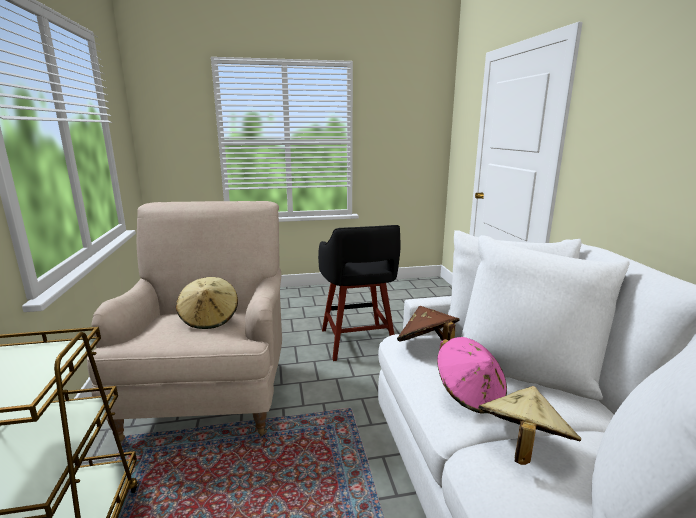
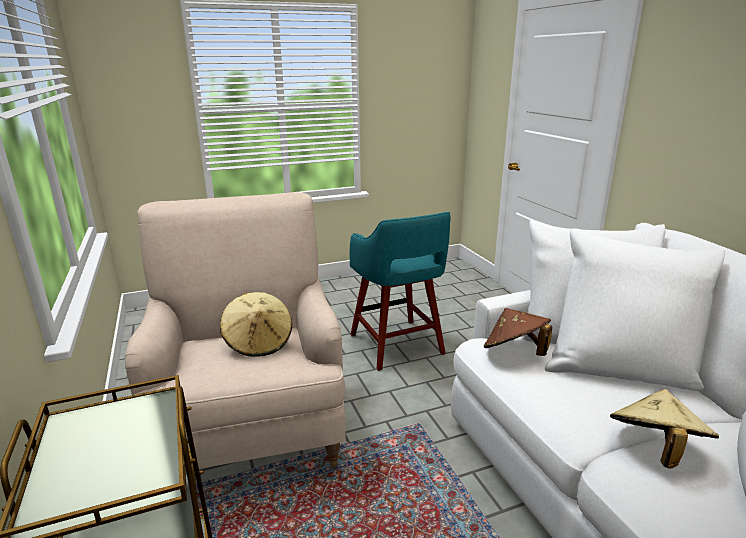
camera: 10 degrees left, 5 degrees up
(358, 342) = (397, 345): black stool -> turquoise stool
(469, 394) = (582, 400): pink hat -> none

